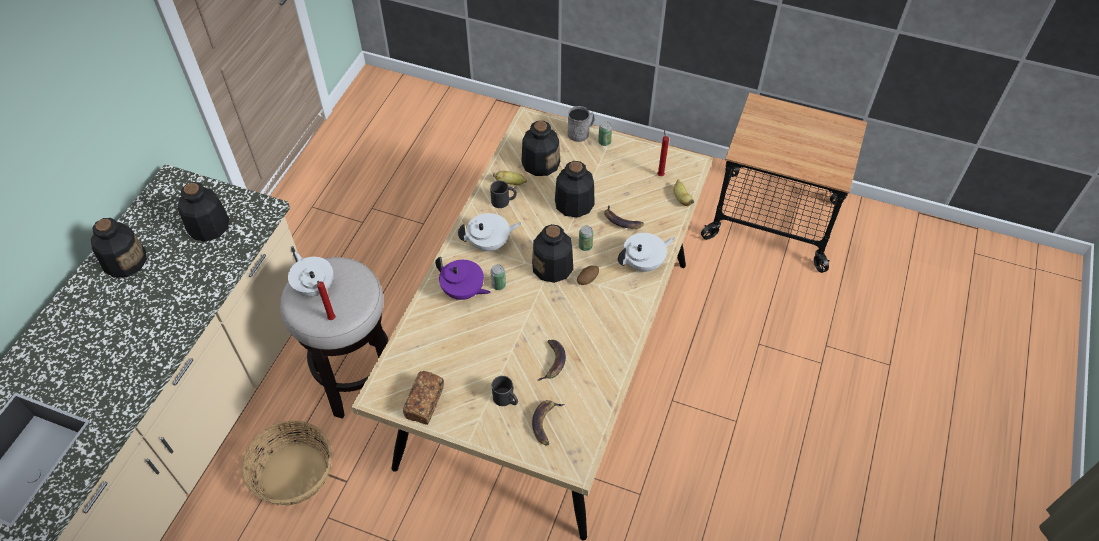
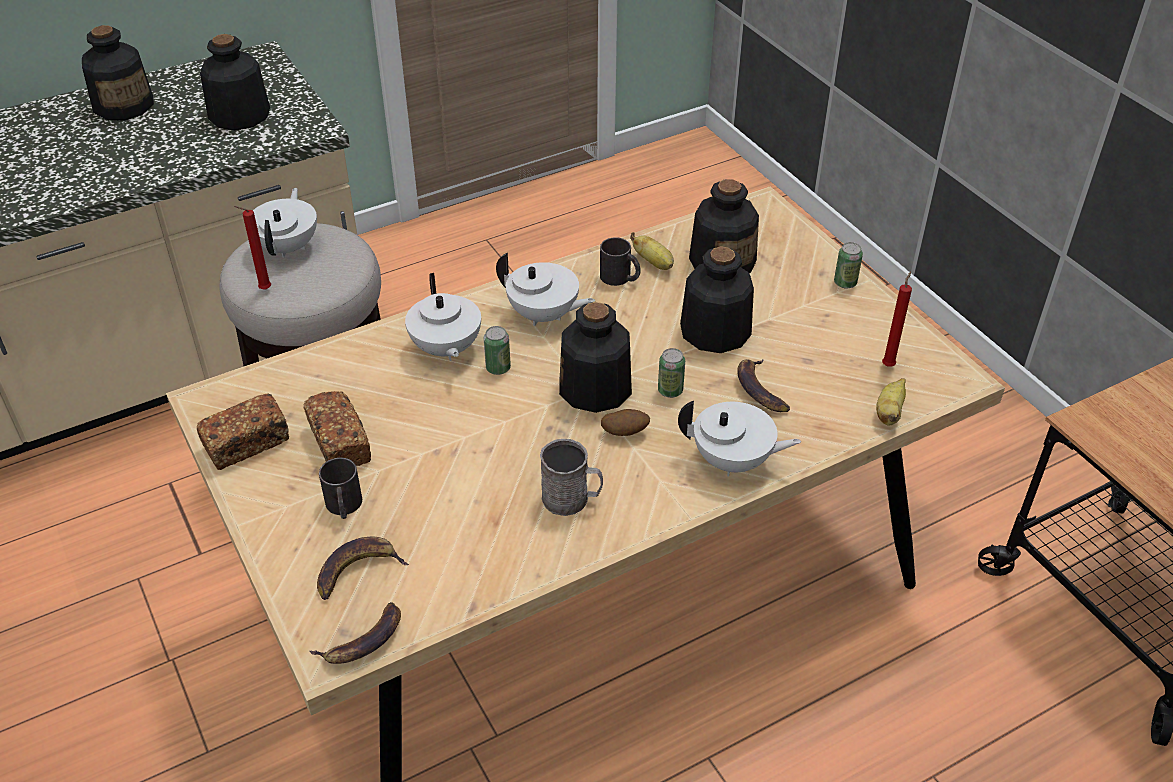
camera: 40 degrees right, 10 degrees down
(293, 473) = (159, 504): basket -> none
(463, 291) = (445, 349): purple teapot -> white teapot
(469, 372) = (340, 443): none -> bread
(553, 362) = (457, 503): banana -> banana (363, 642)
(581, 133) = (822, 255): grey mug -> grey mug (572, 499)

